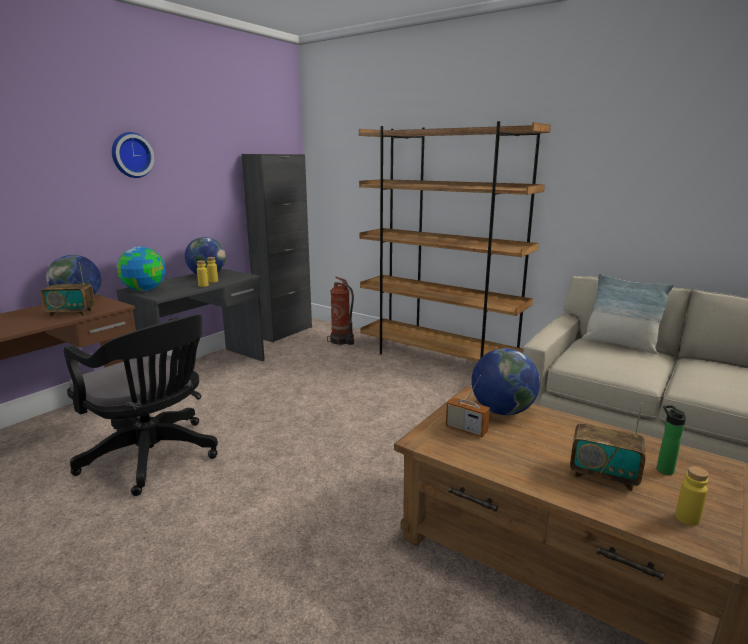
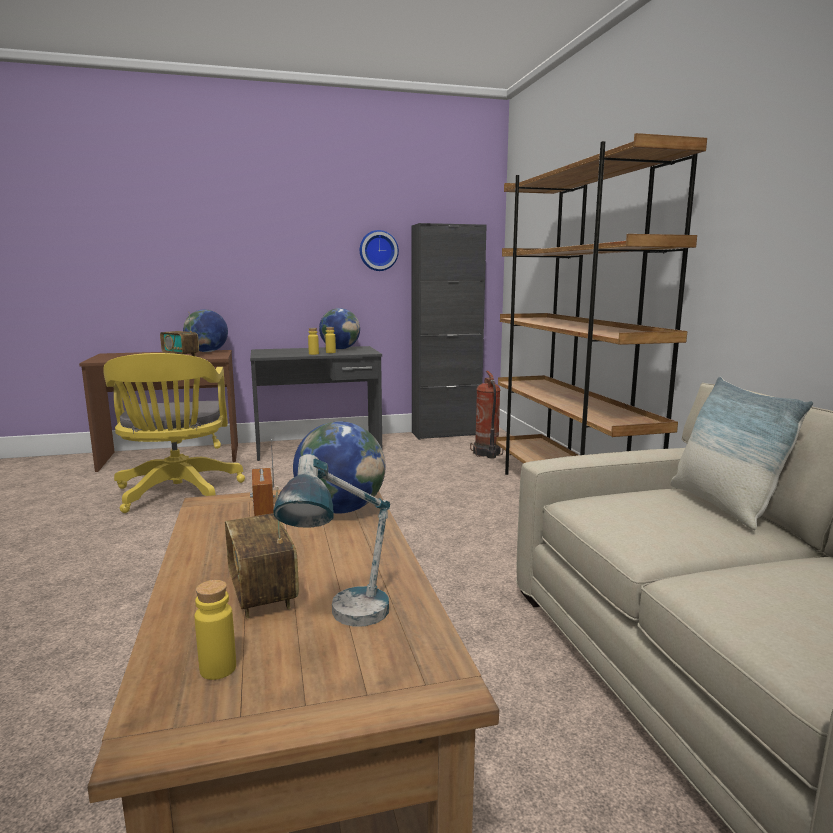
camera: 40 degrees right, 5 degrees down
(131, 155) = (282, 224): wall clock -> wall clock (378, 250)
(145, 290) = (266, 351): globe -> none
(155, 457) = (177, 494): black office chair -> yellow office chair
(663, 469) = (343, 622): bottle -> table lamp

